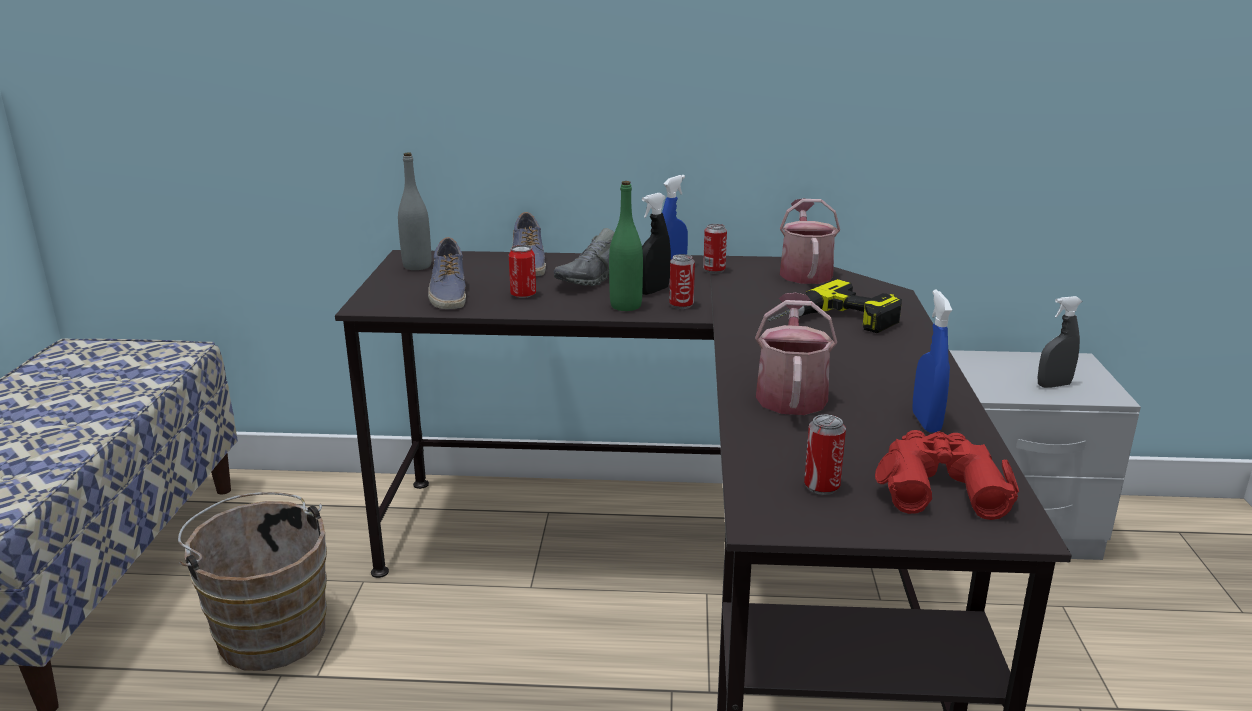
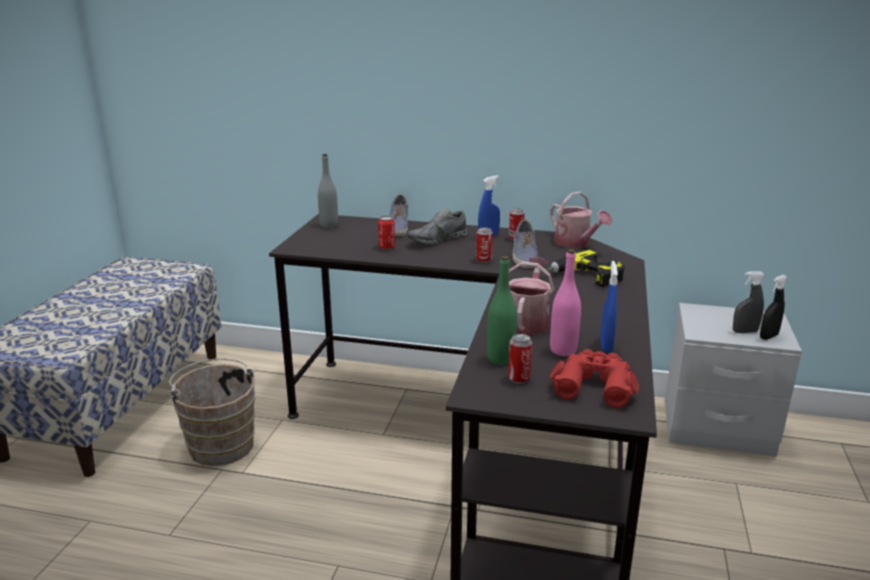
camera: 10 degrees right, 0 degrees up
(447, 293) = (341, 243): shoe -> shoe (524, 256)
(626, 306) = (448, 258): green bottle -> green bottle (500, 359)
(653, 291) = (470, 250): black spray bottle -> black spray bottle (768, 336)
(805, 272) = (576, 243): watering can -> watering can turned 135 degrees clockwise
(866, 435) = (563, 350): none -> pink bottle

